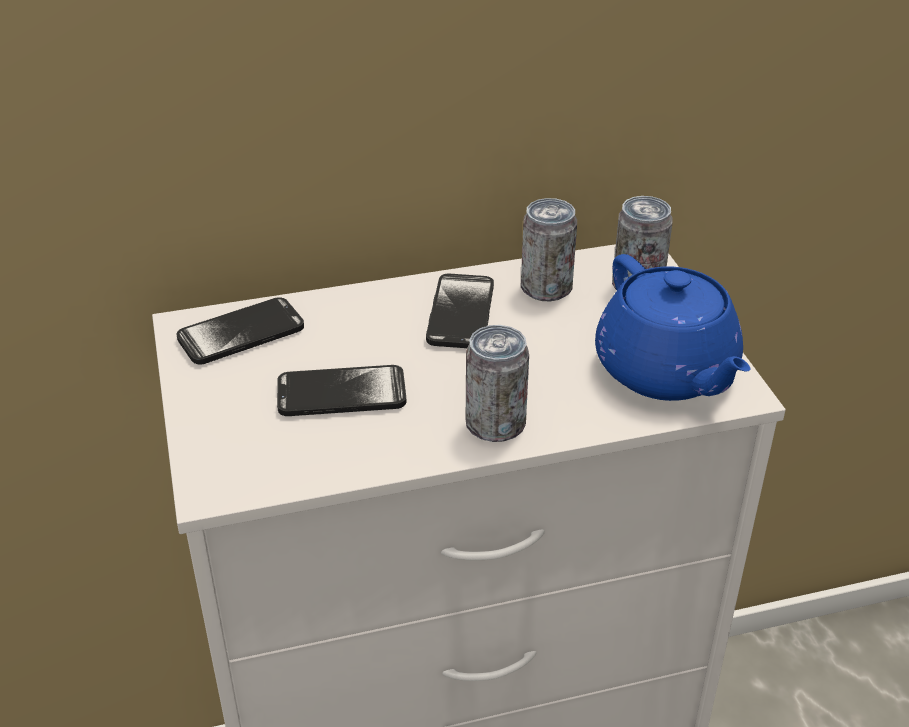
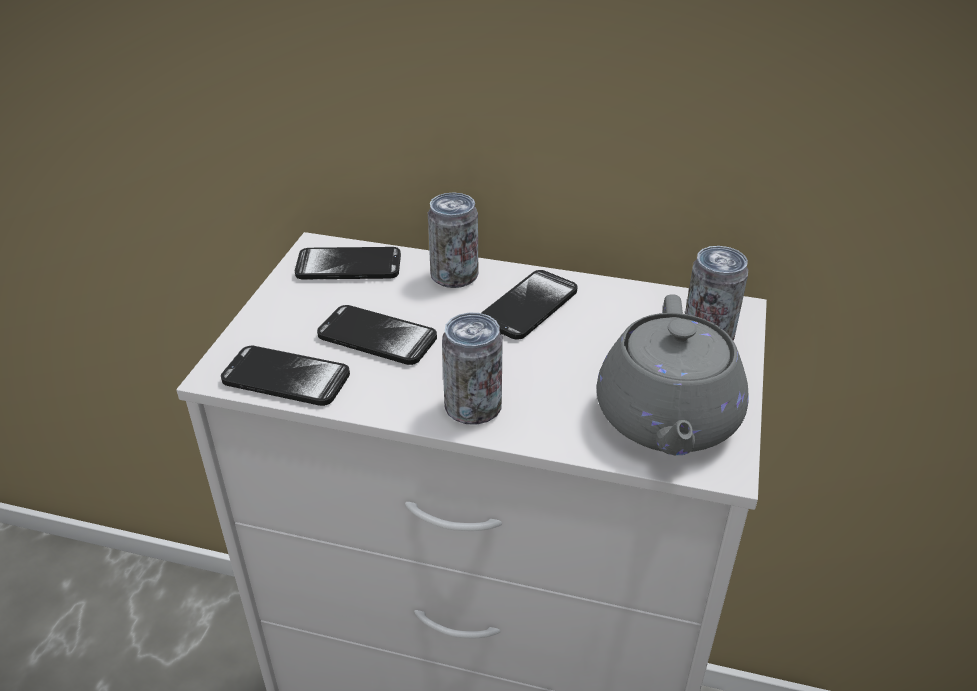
camera: 30 degrees right, 0 degrees up
(287, 466) = (286, 378): none -> phone
(546, 288) = (621, 310): can -> can (454, 276)
(667, 372) = (667, 420): blue teapot -> grey teapot

